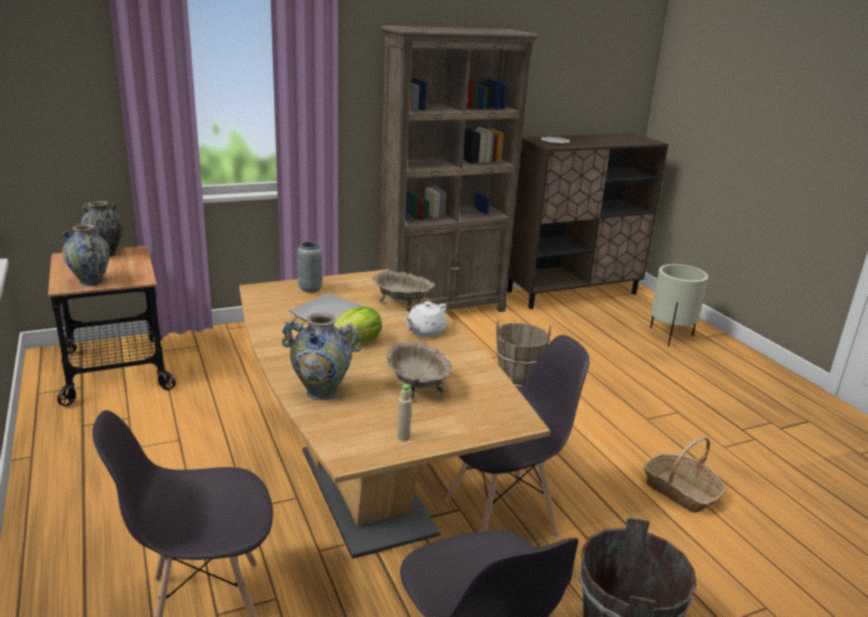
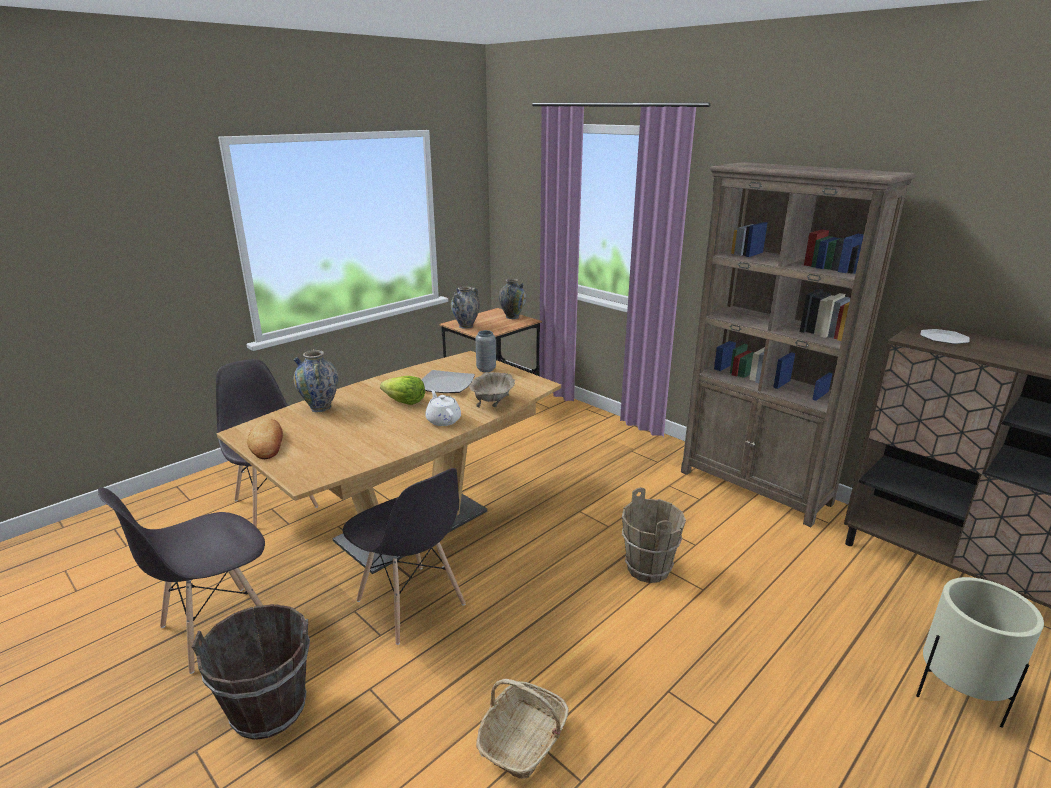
camera: 70 degrees right, 0 degrees up
(403, 437) = (267, 443): beige bottle -> bread
(416, 386) = (344, 434): beige bowl -> none
(425, 331) = (443, 420): white teapot -> white teapot turned 45 degrees clockwise

